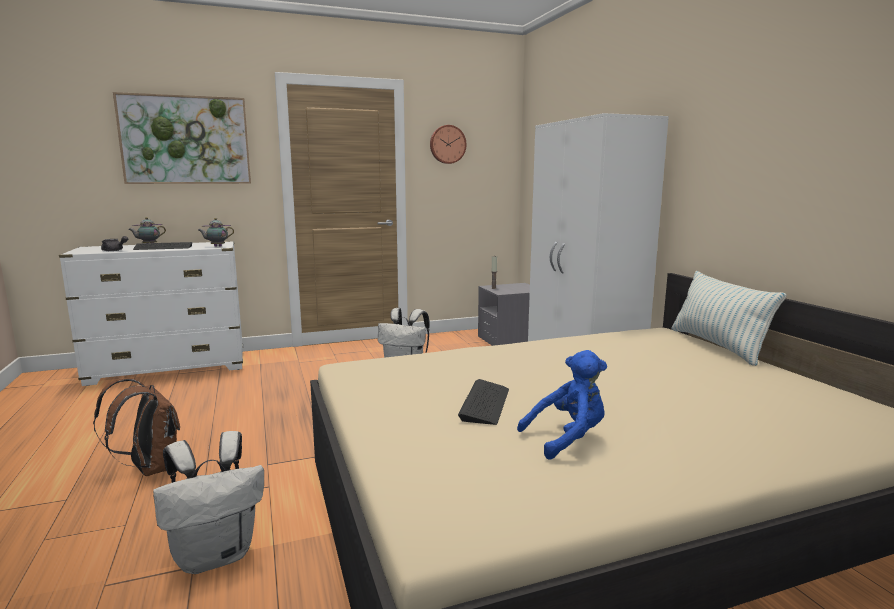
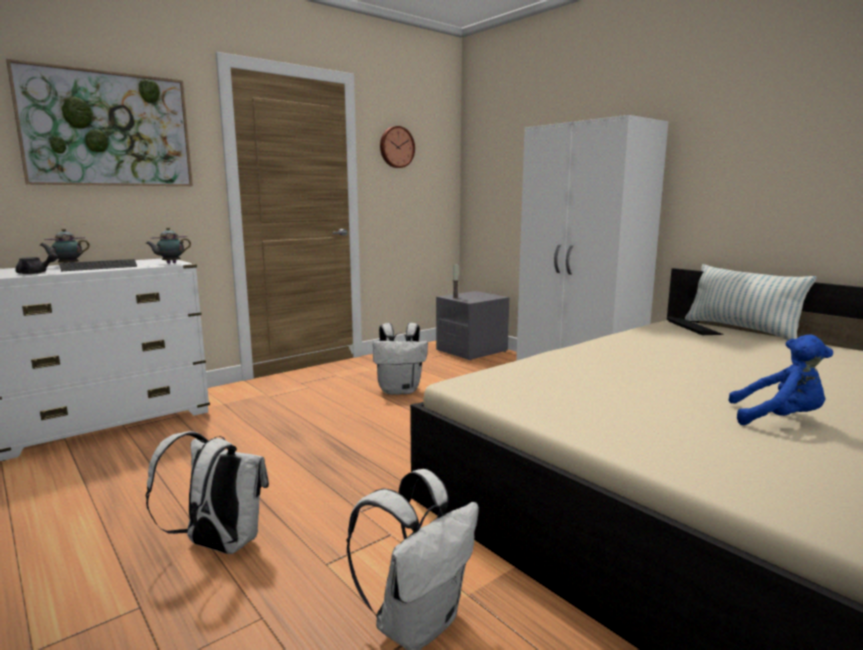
camera: 20 degrees left, 0 degrees up
(150, 469) = (218, 545): brown backpack -> white backpack
(485, 403) = (660, 399): keyboard -> keyboard (693, 327)
(567, 439) = (778, 419): blue plush toy -> blue plush toy turned 60 degrees clockwise

